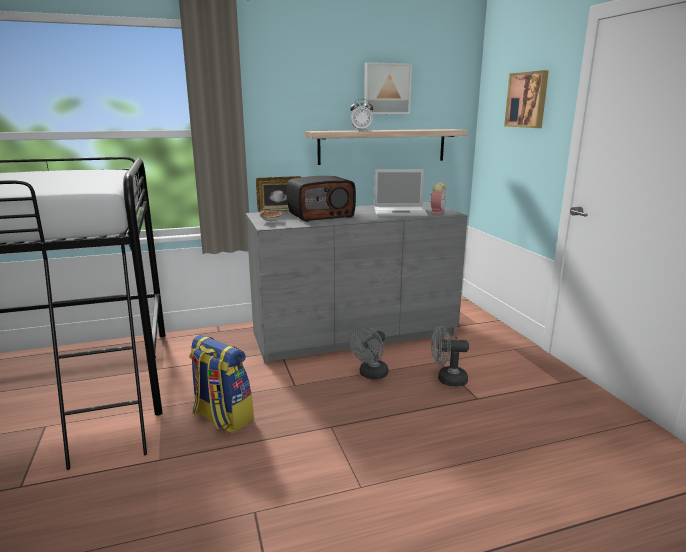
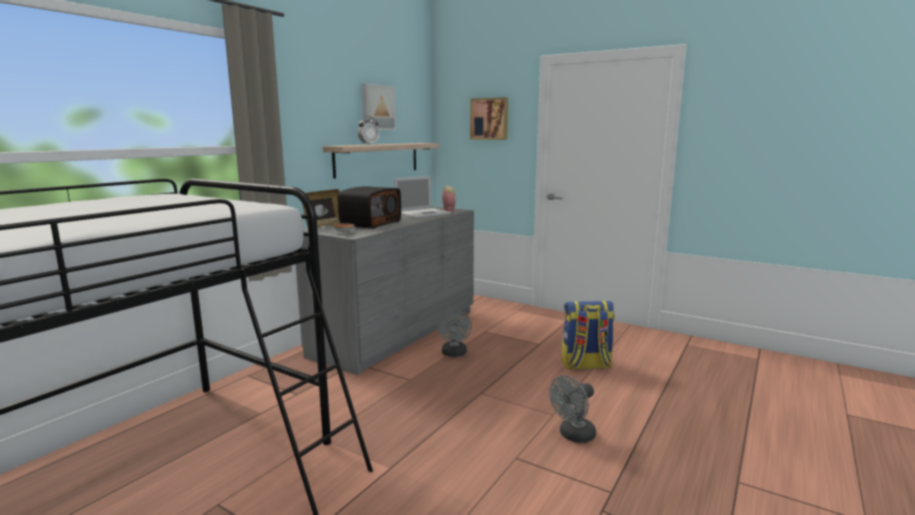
camera: 40 degrees left, 5 degrees down
(222, 418) = (391, 421): backpack -> backpack (585, 365)
(447, 379) = (506, 340): grey fan -> grey fan (573, 436)

